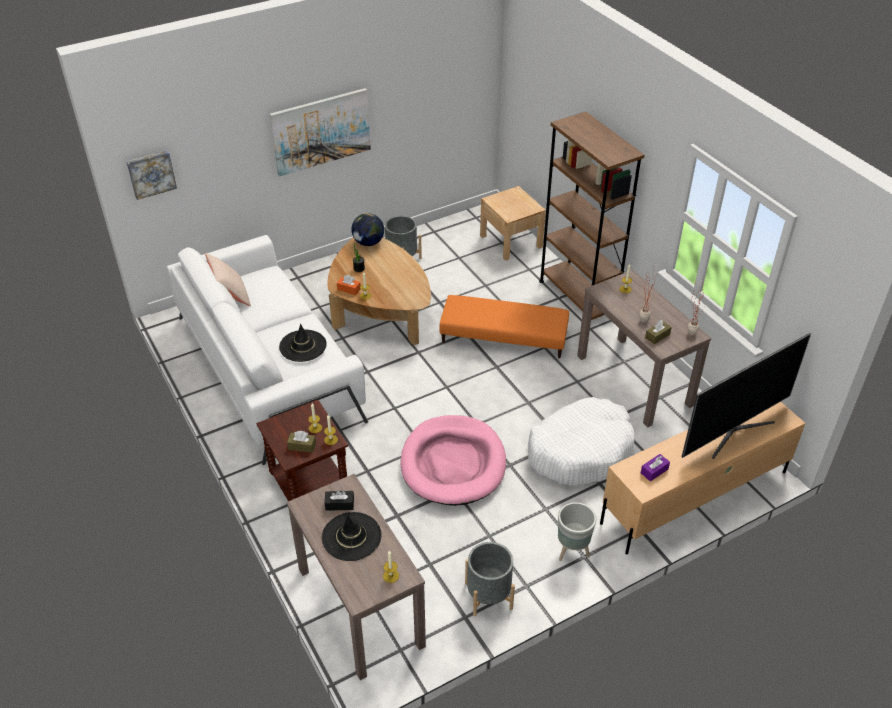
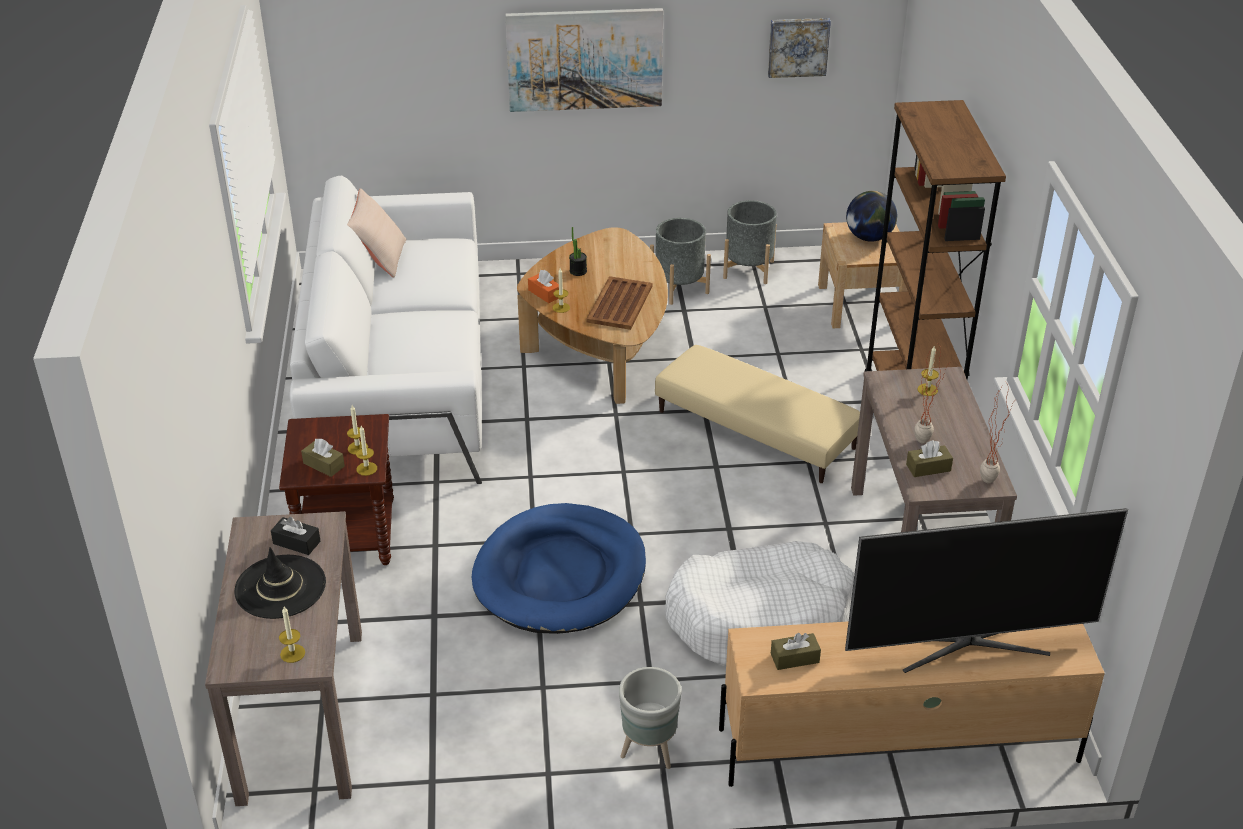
camera: 25 degrees right, 5 degrees down
(151, 174) = (320, 61): picture -> picture (798, 46)
(302, 346) = (423, 344): black hat -> none
(368, 243) = (616, 242): globe -> globe (869, 237)
(398, 283) = (619, 304): none -> brown tray
(453, 463) = (560, 575): pink dog bed -> blue dog bed
(488, 595) = (485, 766): grey planter -> grey planter (748, 269)
(503, 336) = (756, 429): orange ottoman -> beige ottoman
(654, 471) = (794, 658): purple tissue box -> brown tissue box

